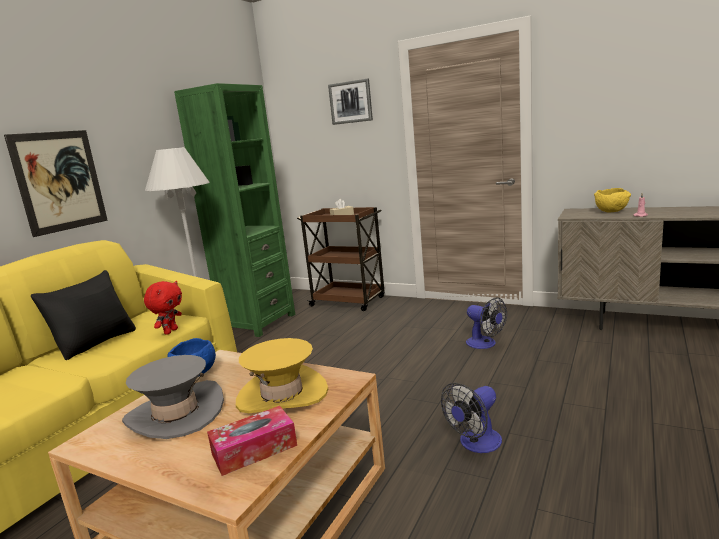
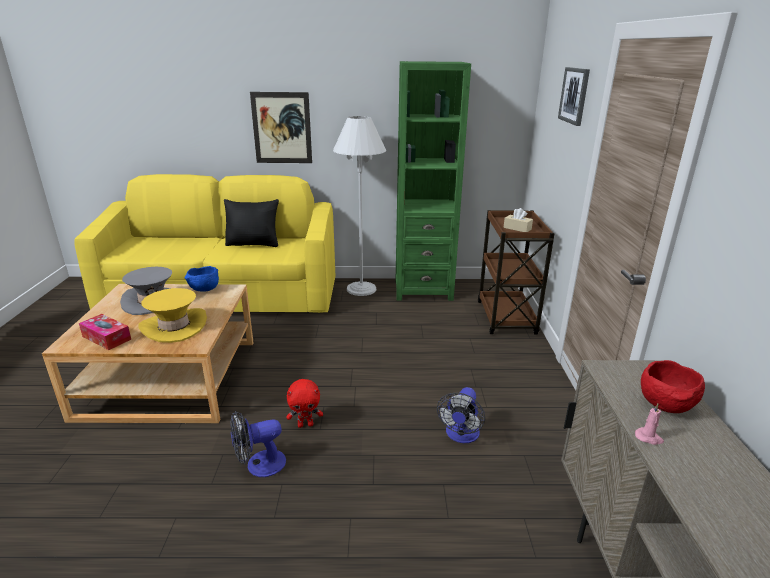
camera: 60 degrees right, 10 degrees up
(170, 331) = (274, 258): red plush toy -> red plush toy (305, 424)
(475, 444) = (259, 465): fan -> fan turned 45 degrees counterclockwise
(612, 212) = (666, 406): yellow bowl -> red bowl

